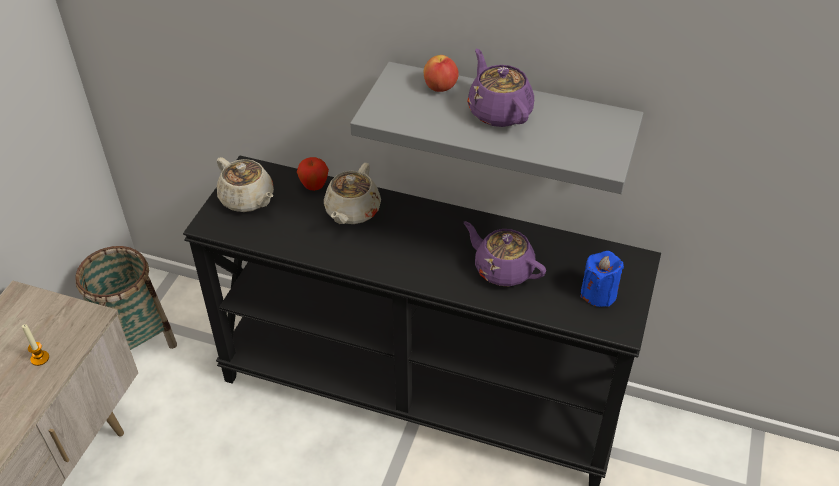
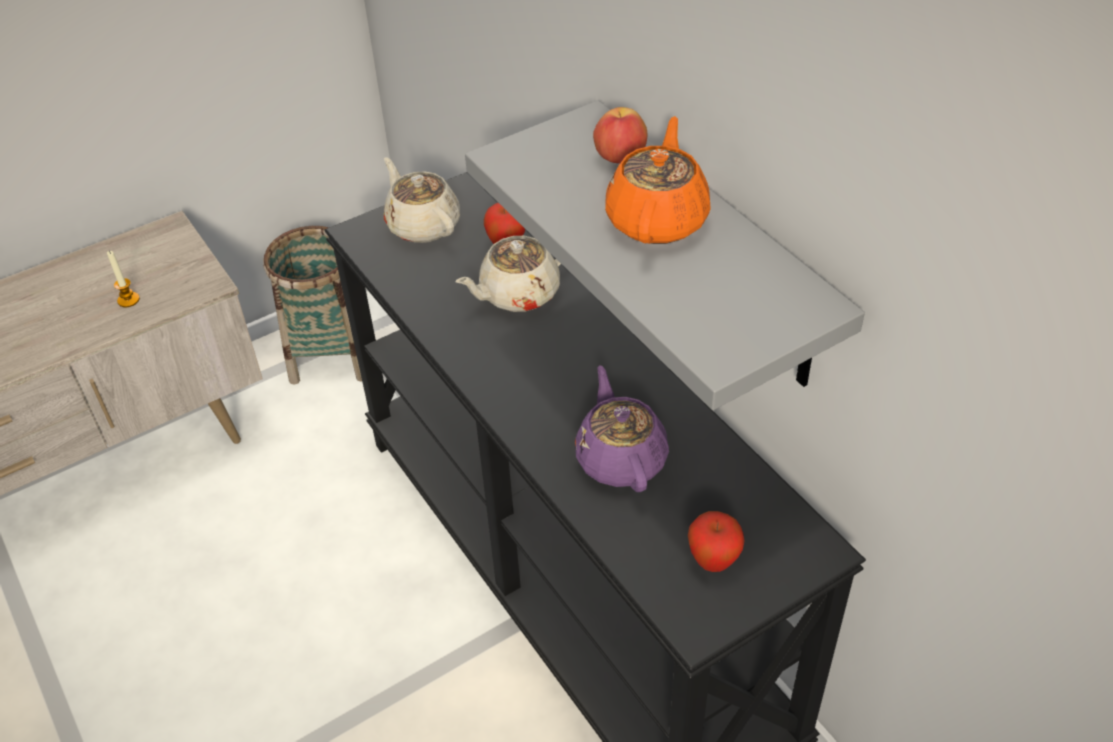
camera: 40 degrees right, 0 degrees up
(247, 199) = (422, 225): beige teapot -> beige teapot turned 150 degrees clockwise
(499, 111) = (657, 219): purple teapot -> orange teapot
(598, 293) = (713, 561): blue candle -> apple

